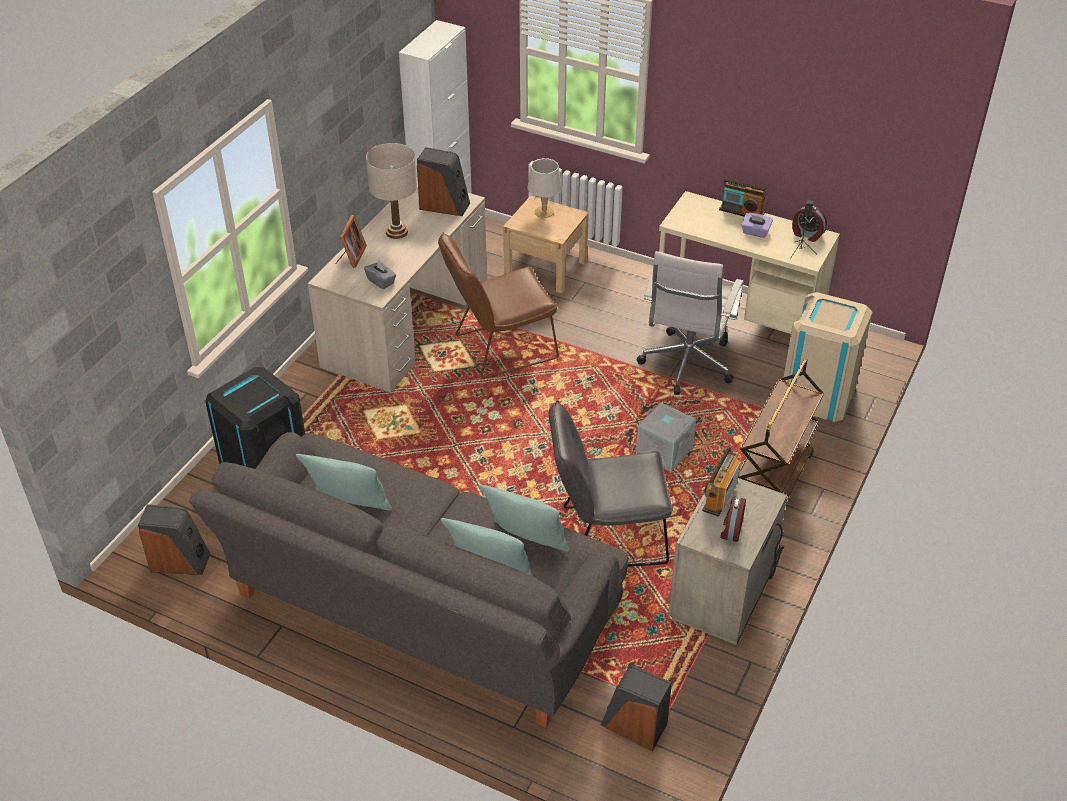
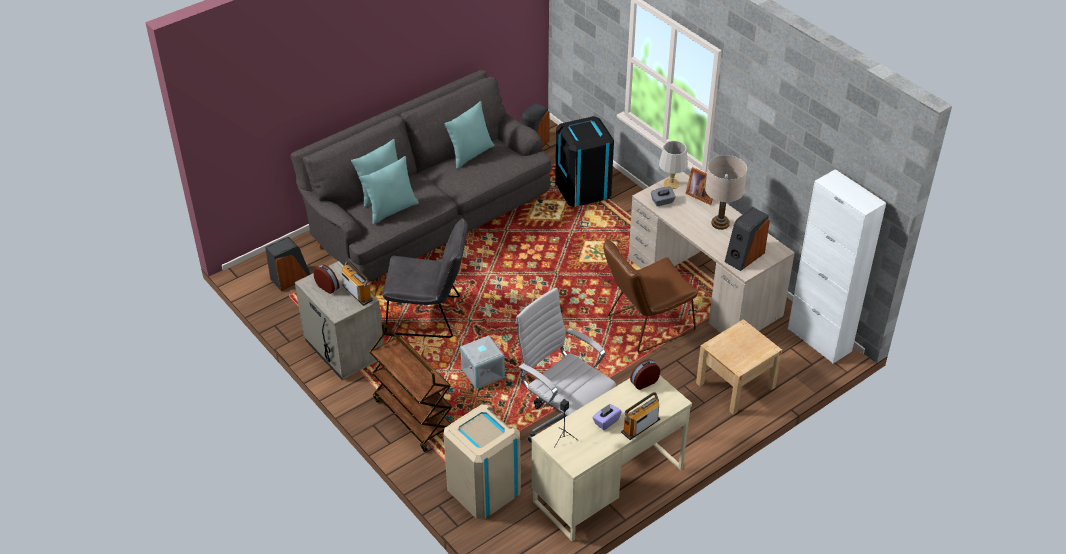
camera: 115 degrees right, 0 degrees up
(499, 348) = (645, 325): brown chair -> brown chair turned 120 degrees counterclockwise
(544, 212) = (751, 349): grey table lamp -> grey table lamp (671, 184)
(605, 535) = (429, 316): grey chair -> grey chair turned 75 degrees clockwise
(807, 235) = (583, 454): alarm clock -> alarm clock (643, 382)

